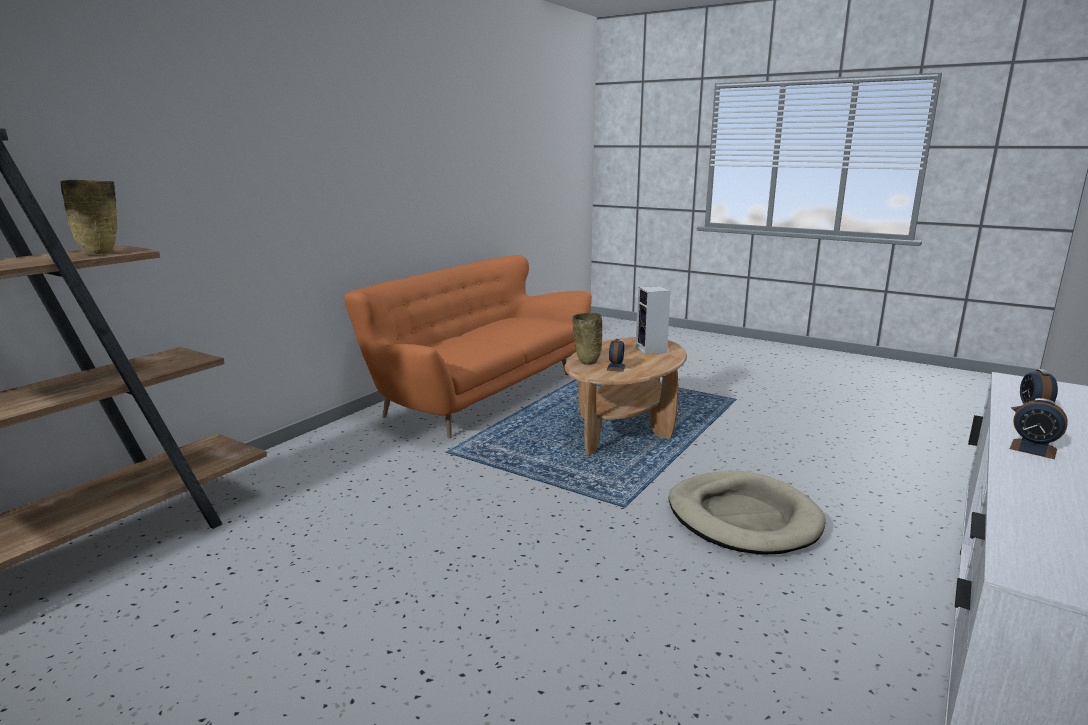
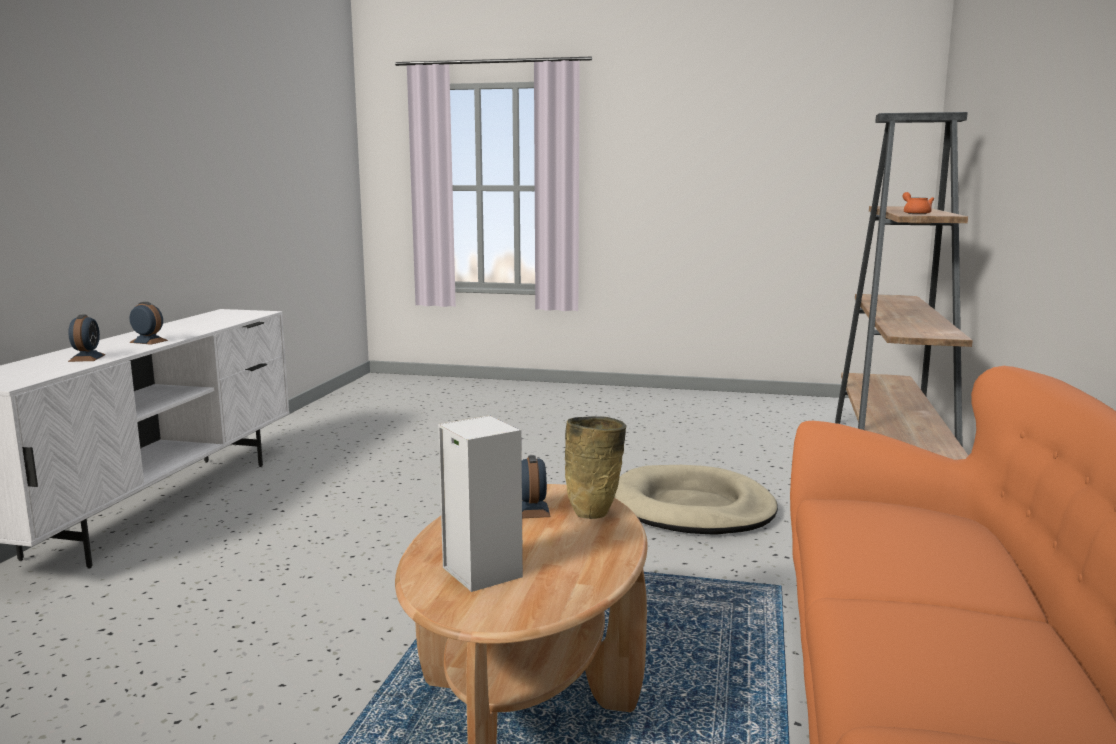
camera: 160 degrees right, 5 degrees down
(102, 253) = (915, 213): beige vase -> orange teapot
(743, 518) = (330, 567): beige dog bed -> beige dog bed (692, 508)

